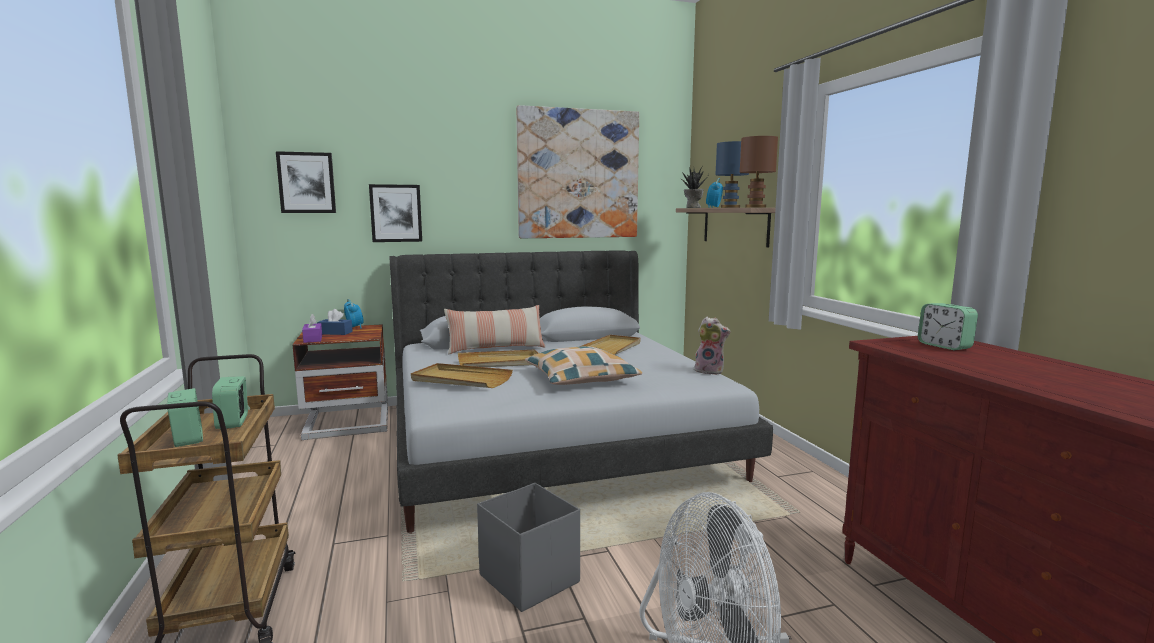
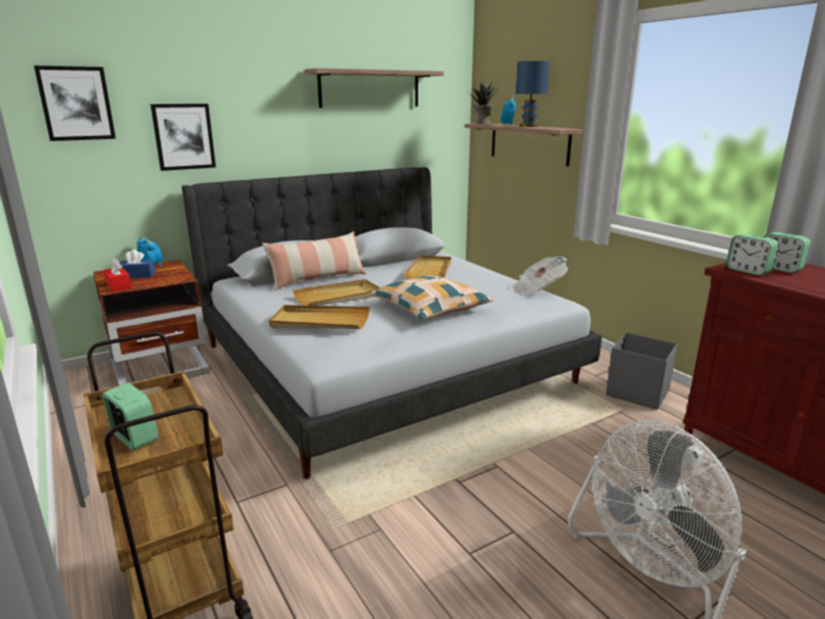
camera: 15 degrees left, 10 degrees up
(233, 422) = (163, 410): alarm clock -> alarm clock (748, 271)
(313, 339) = (118, 285): purple tissue box -> red tissue box
(529, 578) = (445, 503): grey storage box -> grey storage box (636, 392)
(578, 174) = (370, 89): picture -> shelf
(710, 371) = (537, 289): plush toy -> newspaper
(755, 207) = (559, 128): brown table lamp -> none

